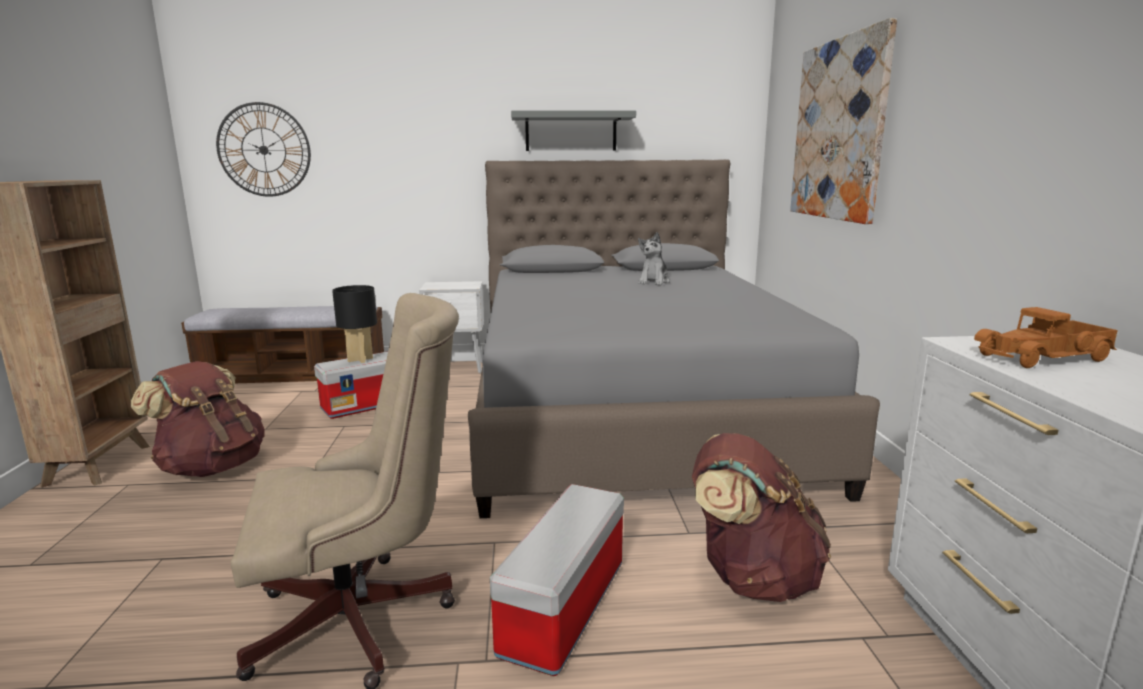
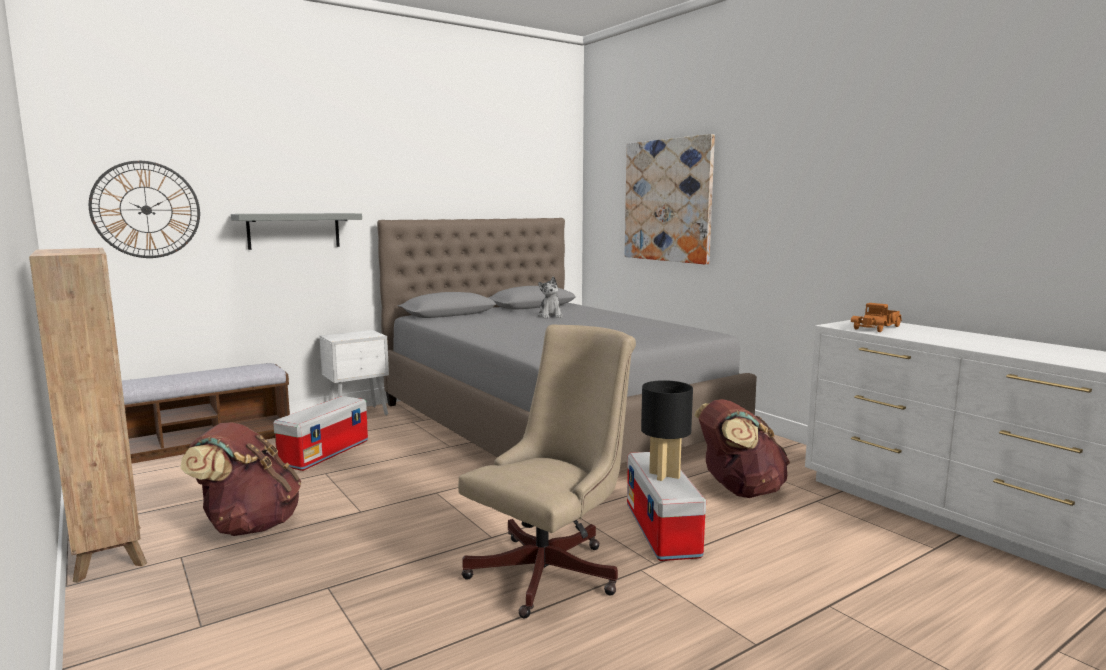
camera: 30 degrees left, 5 degrees down
(359, 360) = (314, 411): black table lamp -> black table lamp (664, 475)
(571, 132) = (444, 195): grey shelf -> grey shelf (294, 230)

